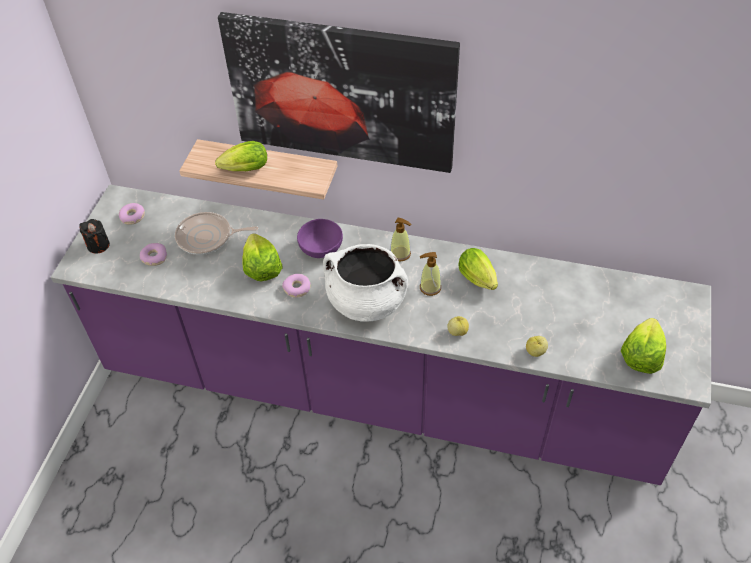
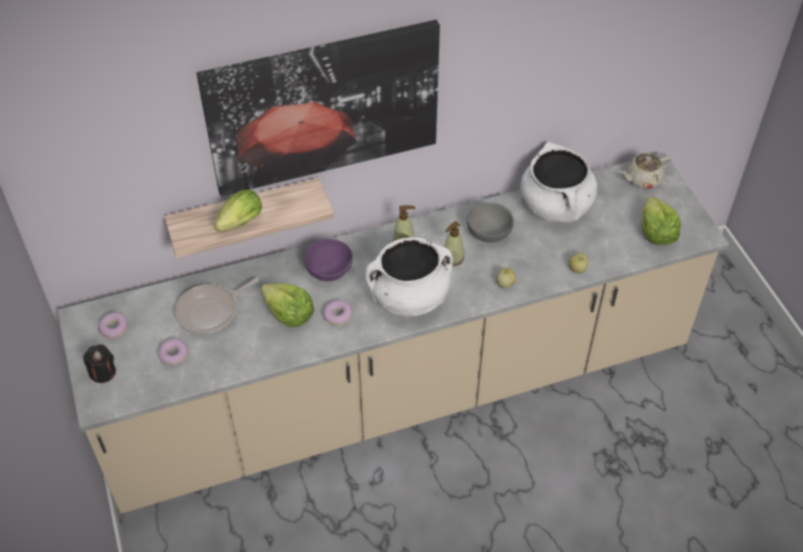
camera: 35 degrees left, 0 degrees up
(379, 391) = (401, 392): purple counter -> beige counter
(479, 280) = (488, 232): lettuce -> grey bowl
(561, 286) = (556, 206): none -> white cooking pot
(667, 300) = (642, 179): none -> beige teapot

